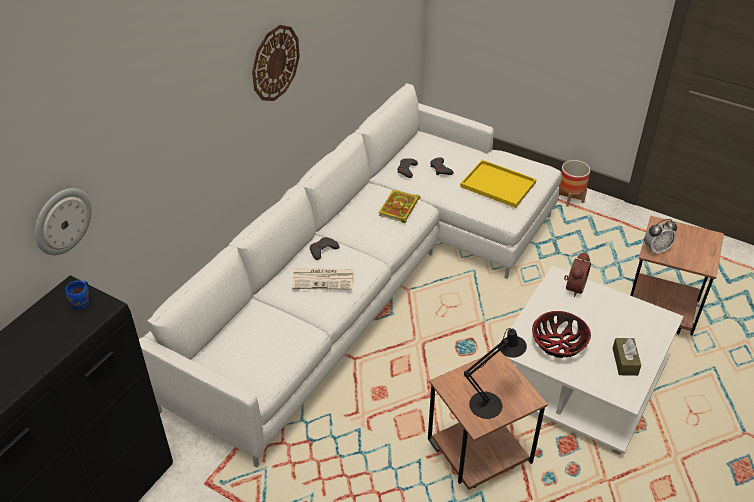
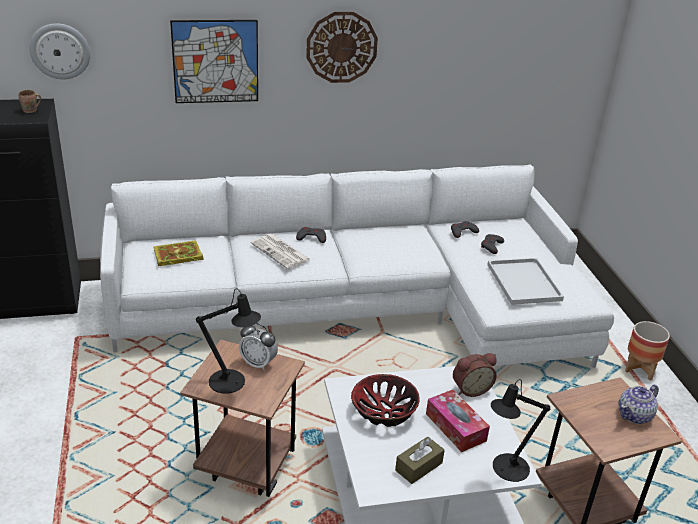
camera: 45 degrees right, 10 degrees down
(82, 303) = (31, 111): blue mug -> brown mug
(190, 140) = (215, 61): none -> picture
(399, 209) = (410, 248): book -> book (177, 256)
(499, 185) = (525, 283): yellow tray -> white tray
(603, 319) = (455, 427): none -> tissue box
(656, 249) = (576, 401): alarm clock -> alarm clock (258, 363)
(660, 323) = (506, 469): none -> black table lamp
(689, 235) = (635, 415): none -> teapot

